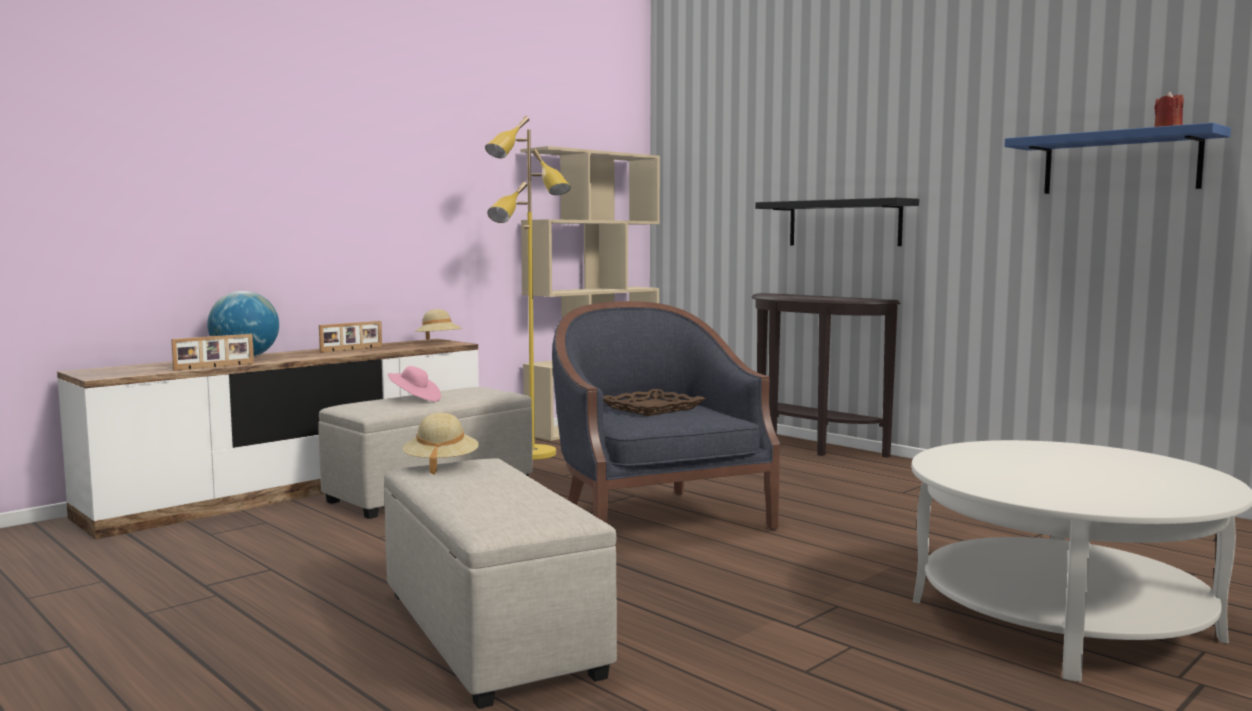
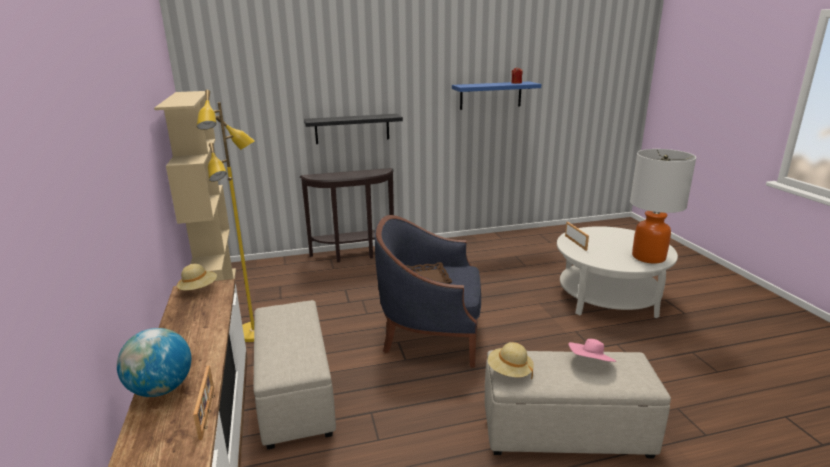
camera: 60 degrees left, 15 degrees up
(352, 349) = (188, 330): picture frame -> picture frame (576, 243)
(414, 399) = (288, 342): pink hat -> pink hat (590, 363)
(1080, 495) = (649, 257): none -> table lamp

